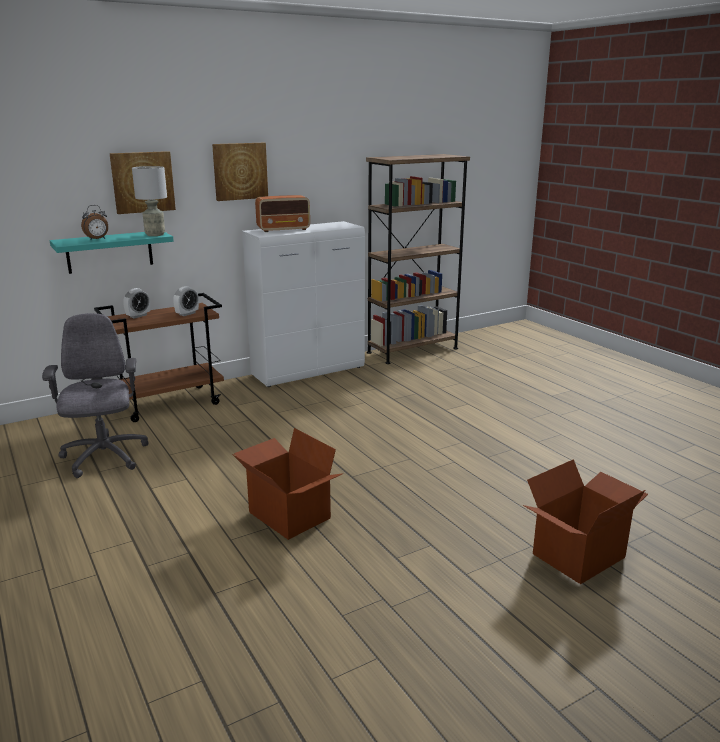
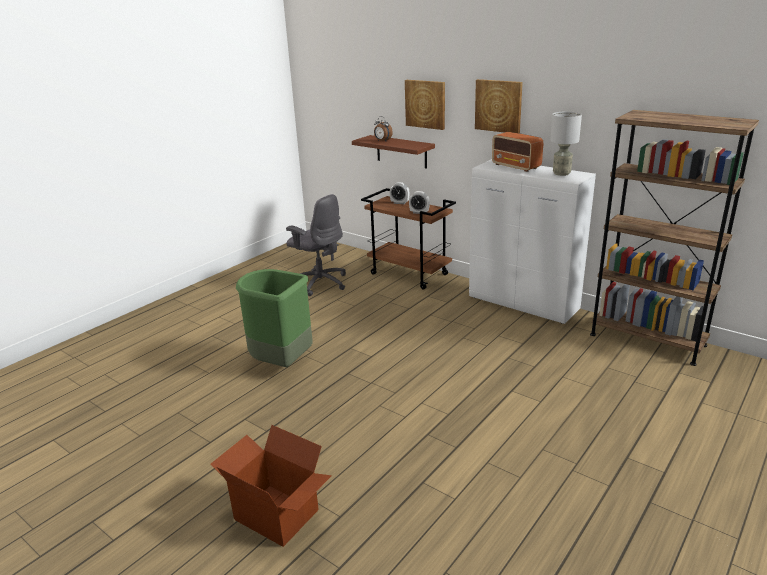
camera: 70 degrees right, 5 degrees up
(104, 458) = (320, 283): grey office chair -> grey office chair turned 75 degrees clockwise
(109, 252) = (401, 151): turquoise shelf -> brown shelf
(155, 235) = (414, 146): grey table lamp -> grey table lamp (561, 173)
(288, 516) = (281, 363): cardboard box -> green trash can

